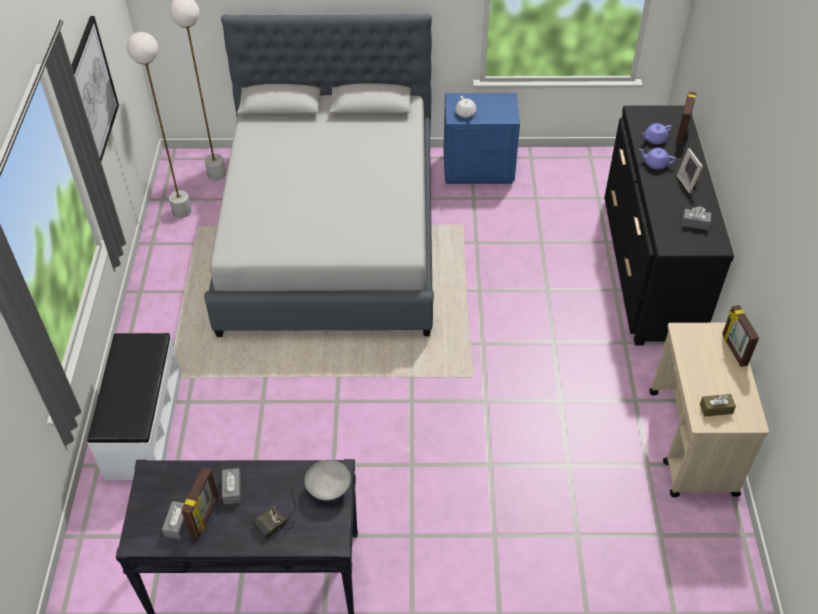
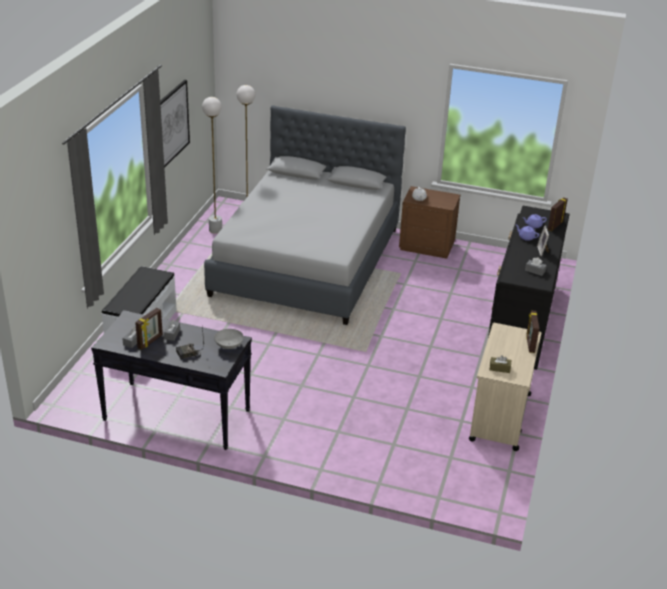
camera: 15 degrees right, 15 degrees down
(478, 168) = (427, 246): blue nightstand -> brown nightstand

